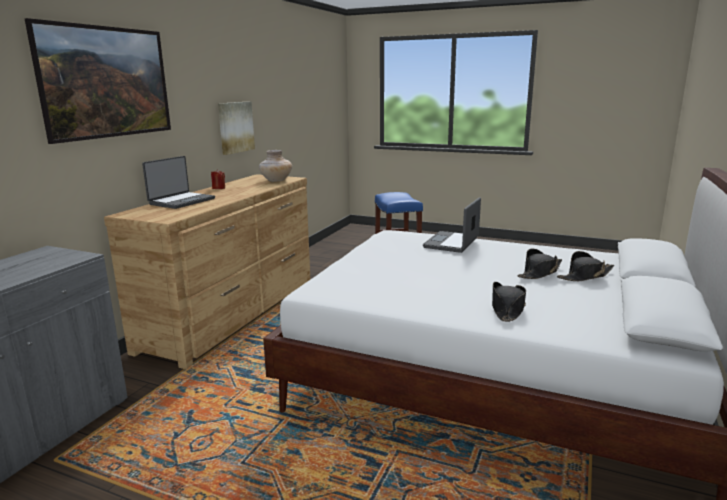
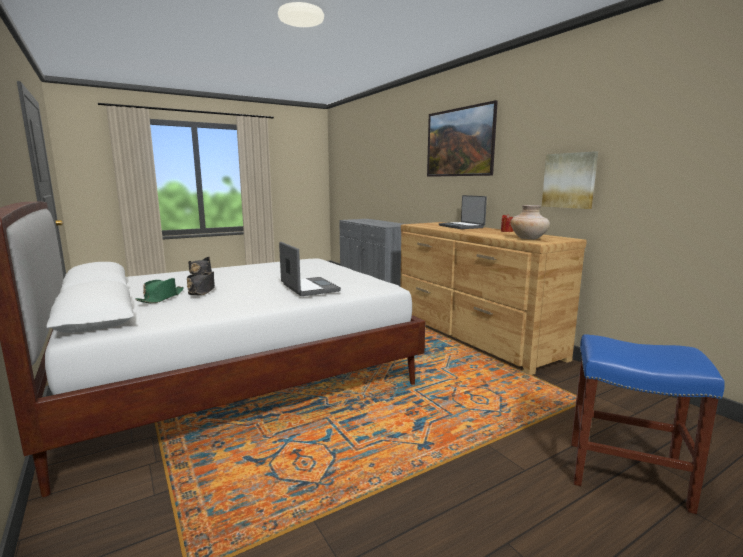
camera: 125 degrees right, 5 degrees down
(585, 276) = (161, 298): black hat -> green hat

